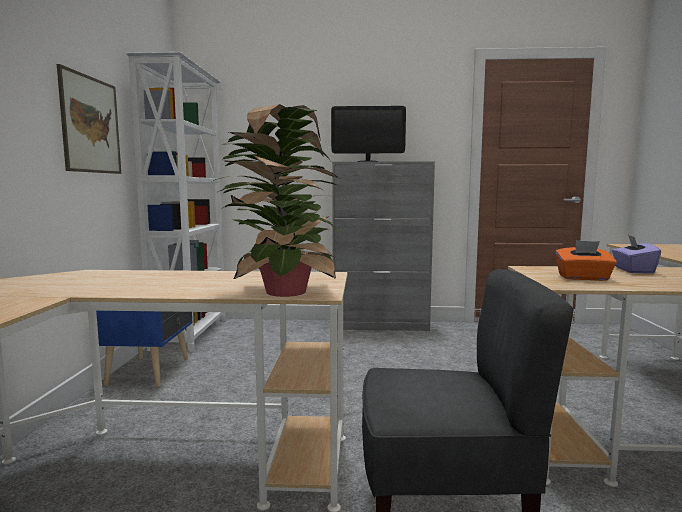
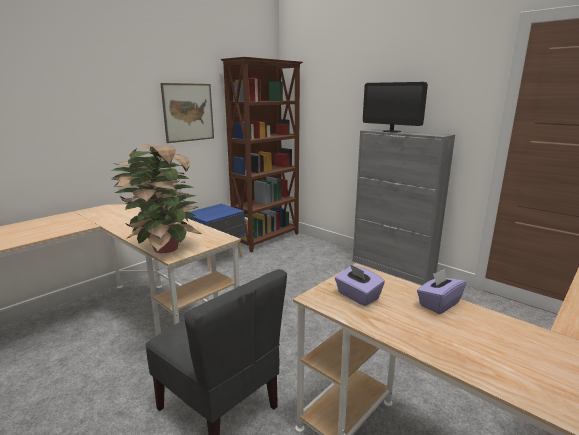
camera: 40 degrees right, 10 degrees up
(192, 333) = (267, 239): white bookcase -> brown bookcase
(583, 278) = (357, 296): orange tissue box -> purple tissue box

